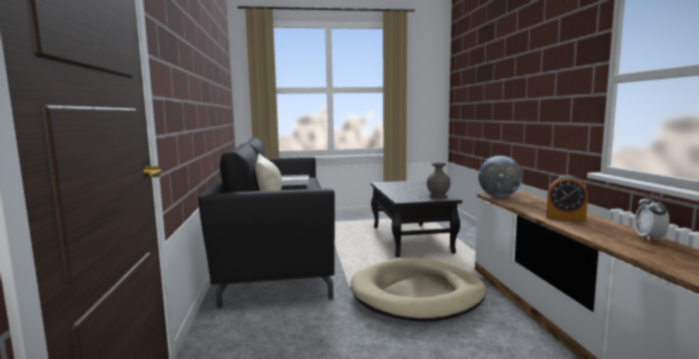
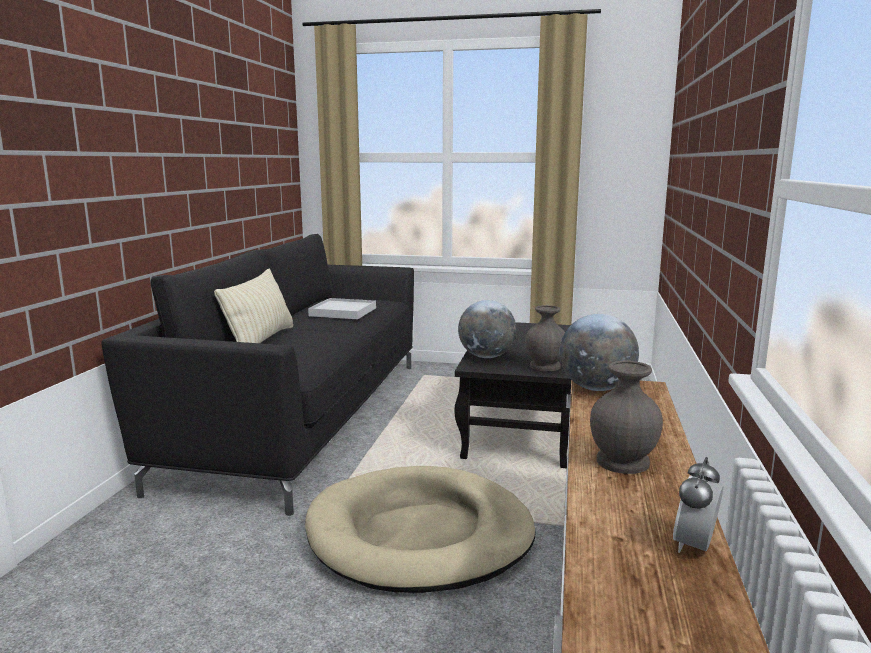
camera: 20 degrees right, 5 degrees up
(401, 196) = (486, 357): none -> globe
(565, 218) = (623, 461): alarm clock -> grey vase

